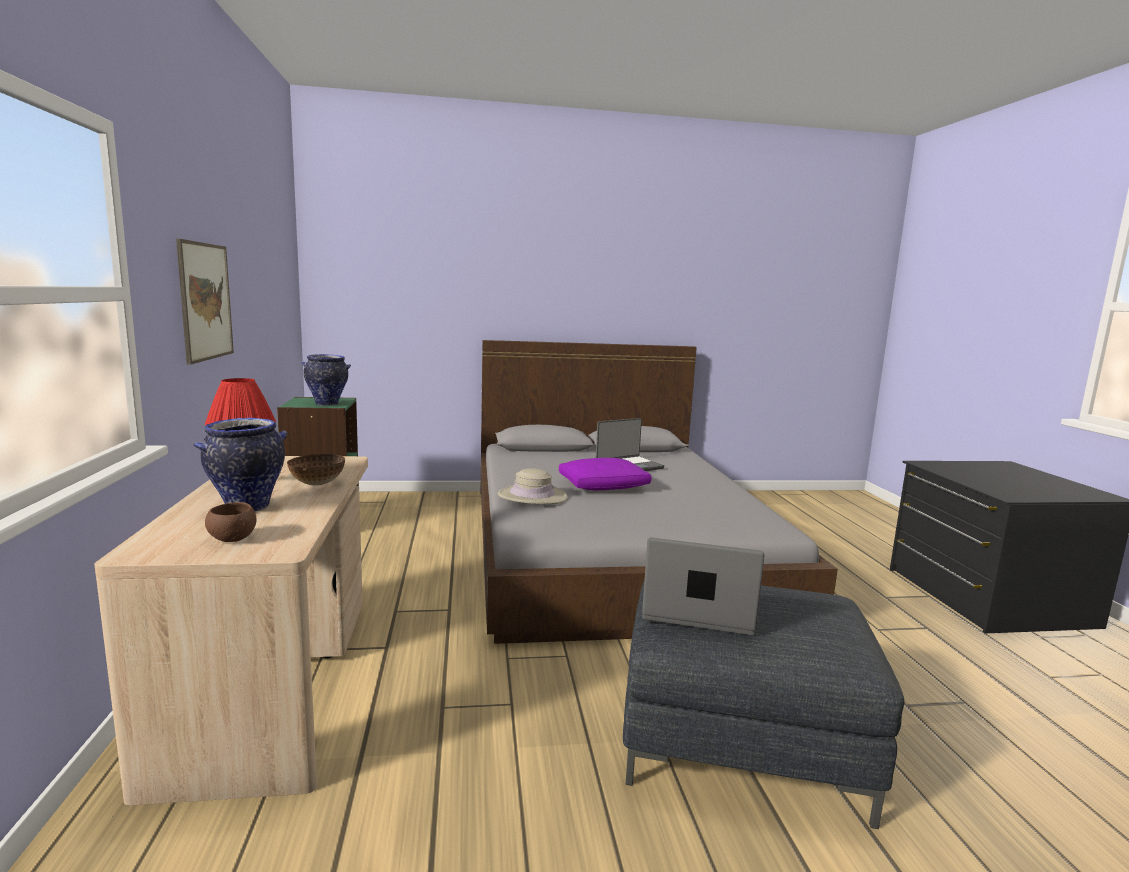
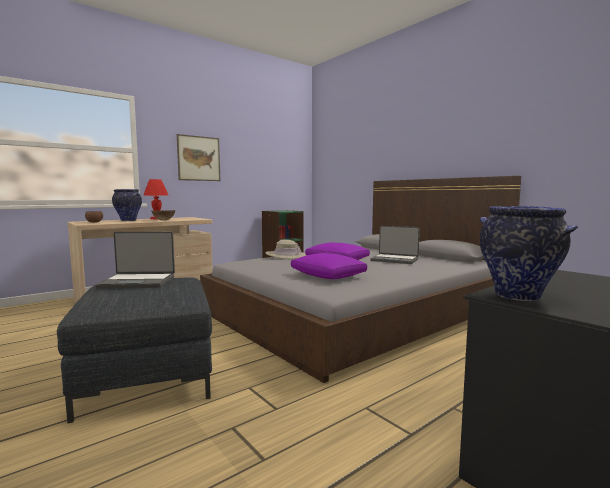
camera: 60 degrees right, 5 degrees down
(327, 404) = (281, 211): vase -> vase (519, 296)
(692, 512) = (328, 276): none -> purple pillow
(698, 611) = (138, 282): laptop -> laptop turned 105 degrees clockwise

